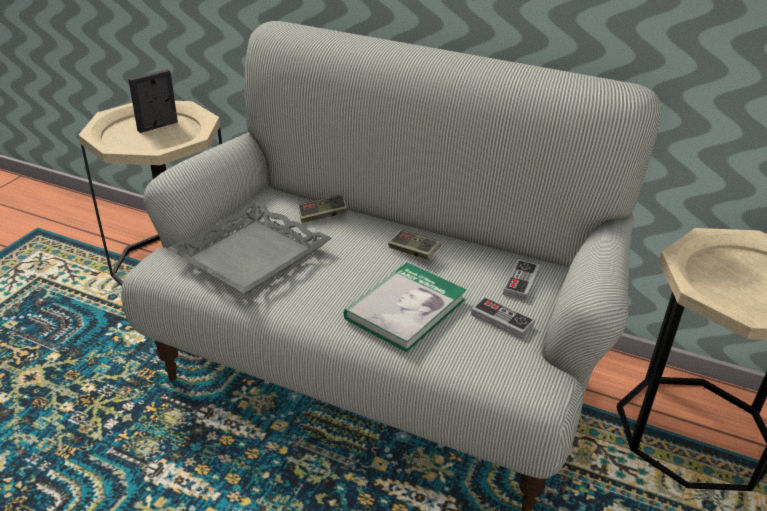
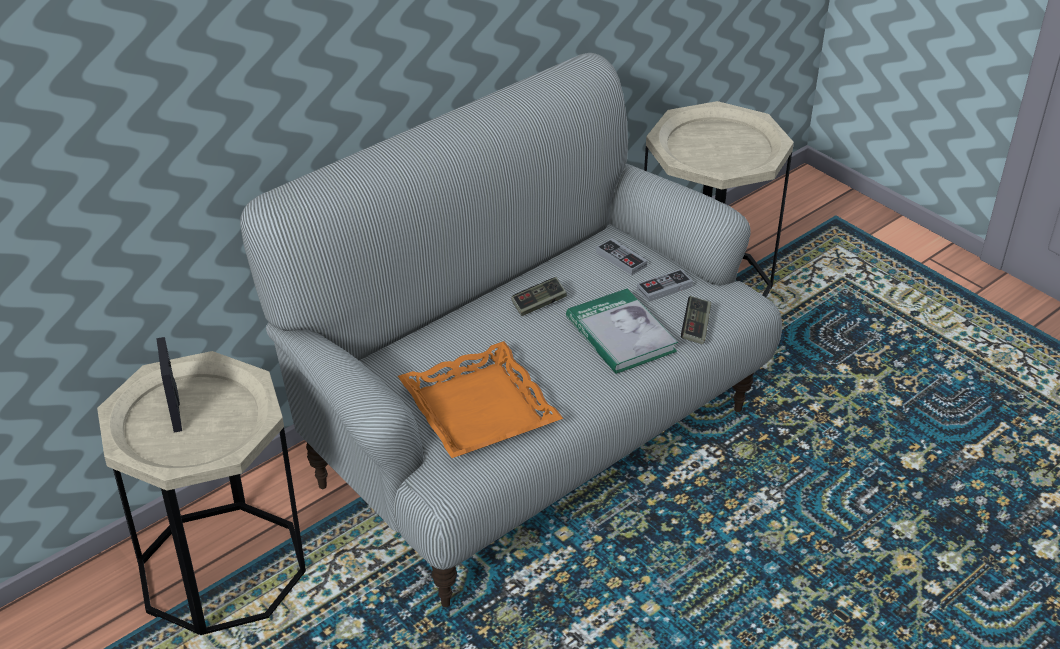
camera: 65 degrees left, 5 degrees up
(252, 257) = (480, 409): grey tray -> orange tray
(322, 216) = (435, 344): game controller -> game controller (695, 327)

